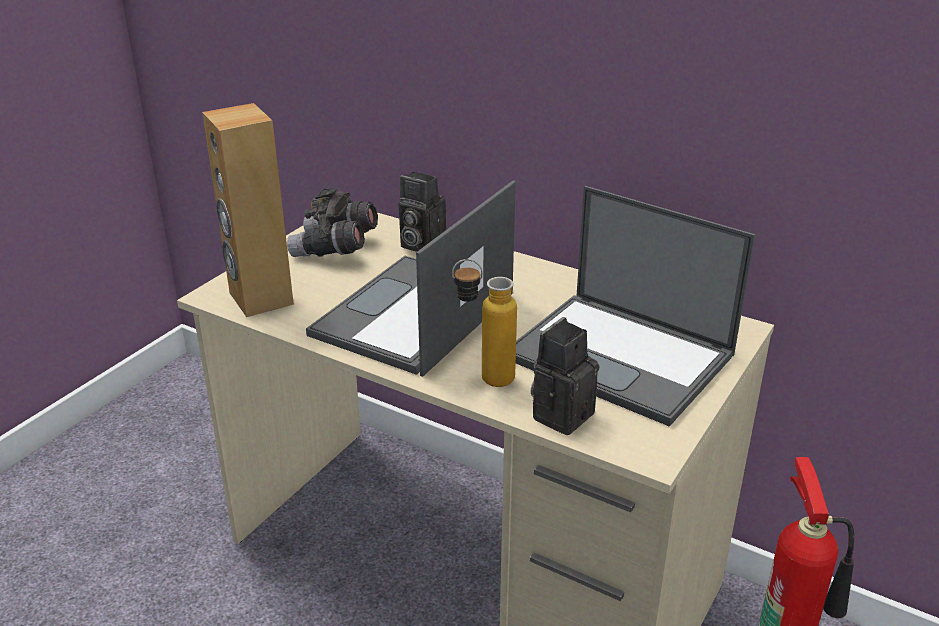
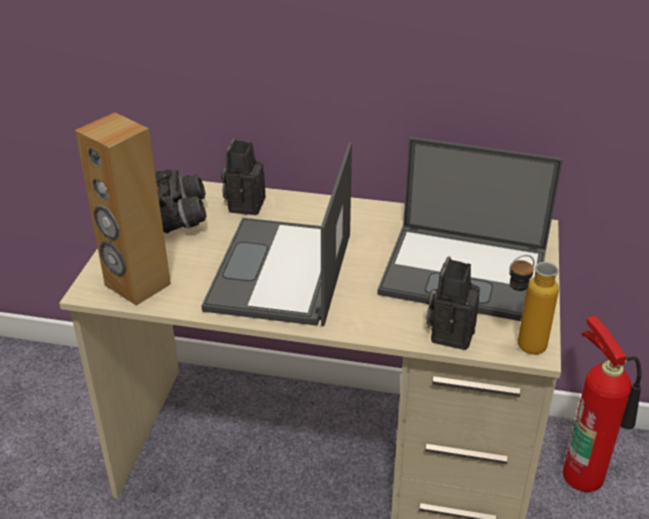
camera: 20 degrees left, 5 degrees up
(419, 245) = (244, 204): camera -> camera turned 90 degrees clockwise
(484, 378) = (373, 316): bottle -> bottle (520, 348)

